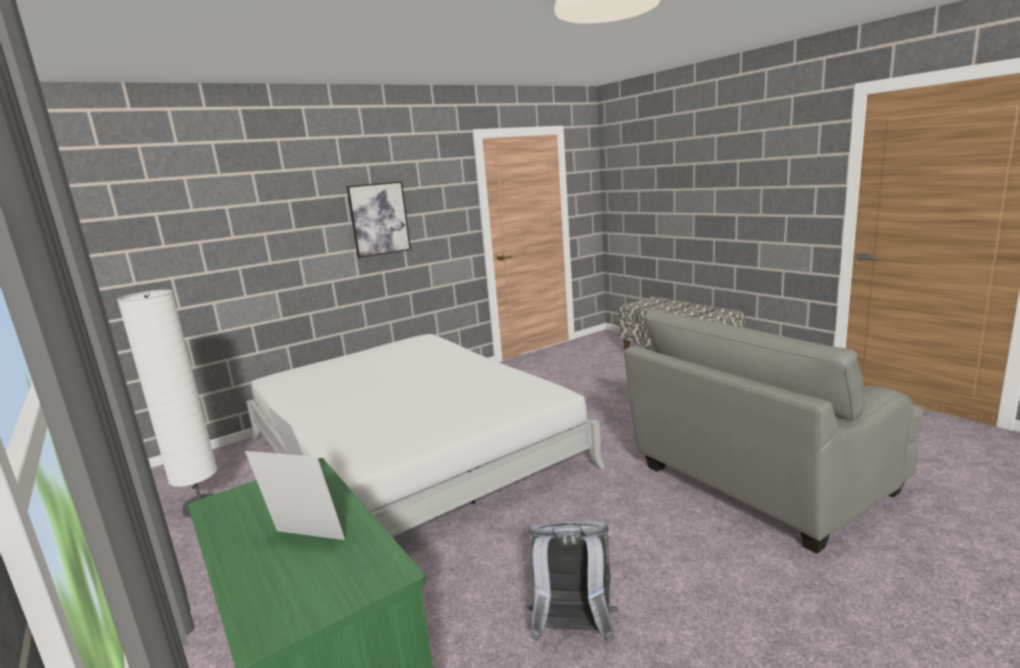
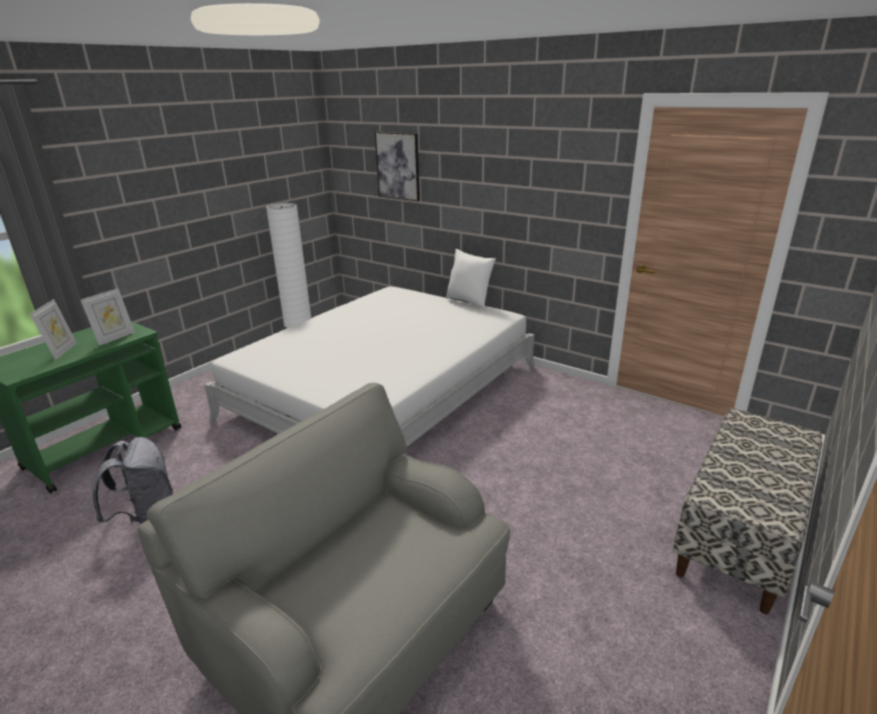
camera: 70 degrees right, 10 degrees up
(370, 347) = (469, 301): none -> white pillow
(379, 219) = (507, 185): picture -> picture (398, 166)

